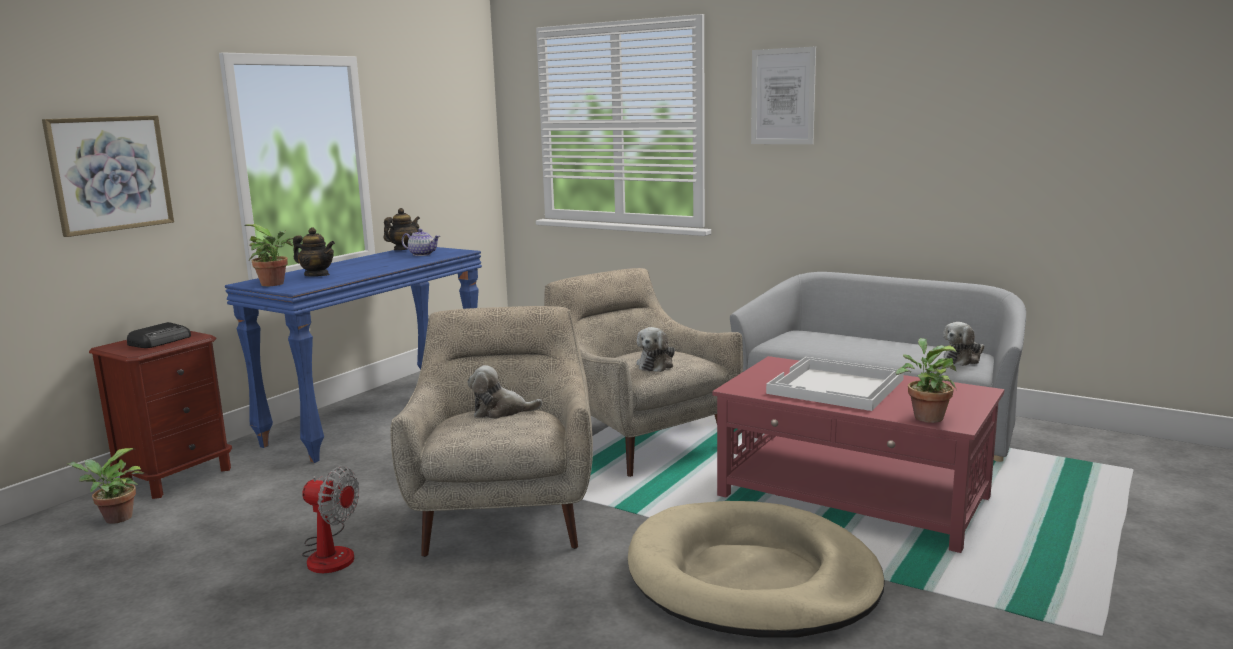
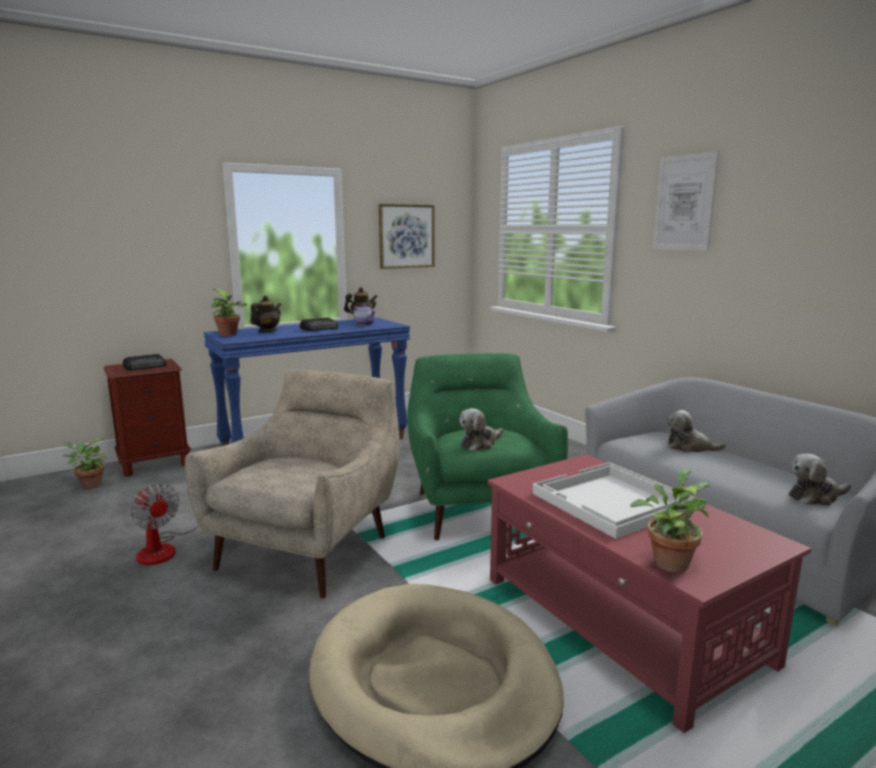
camera: 25 degrees right, 0 degrees up
(110, 174) = (128, 246): picture -> picture (406, 236)
(317, 275) = (267, 331): teapot -> teapot turned 105 degrees counterclockwise
(377, 264) = (320, 328): none -> radio
(501, 411) = (304, 462): plush toy -> plush toy (689, 447)
(640, 440) = (479, 507): beige armchair -> green armchair

